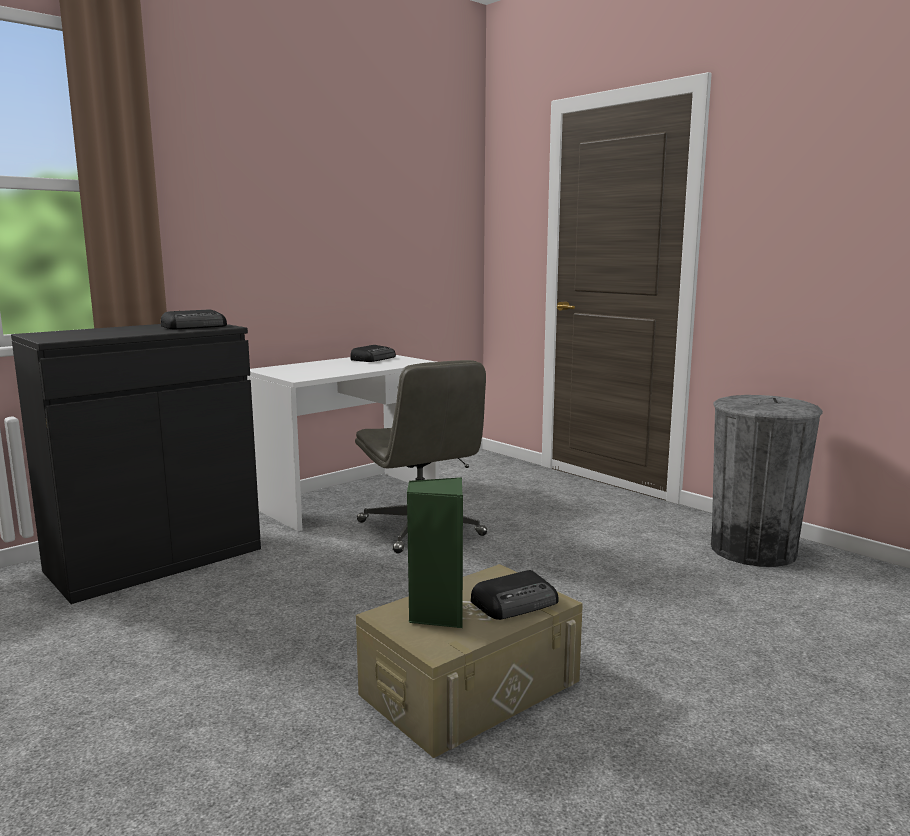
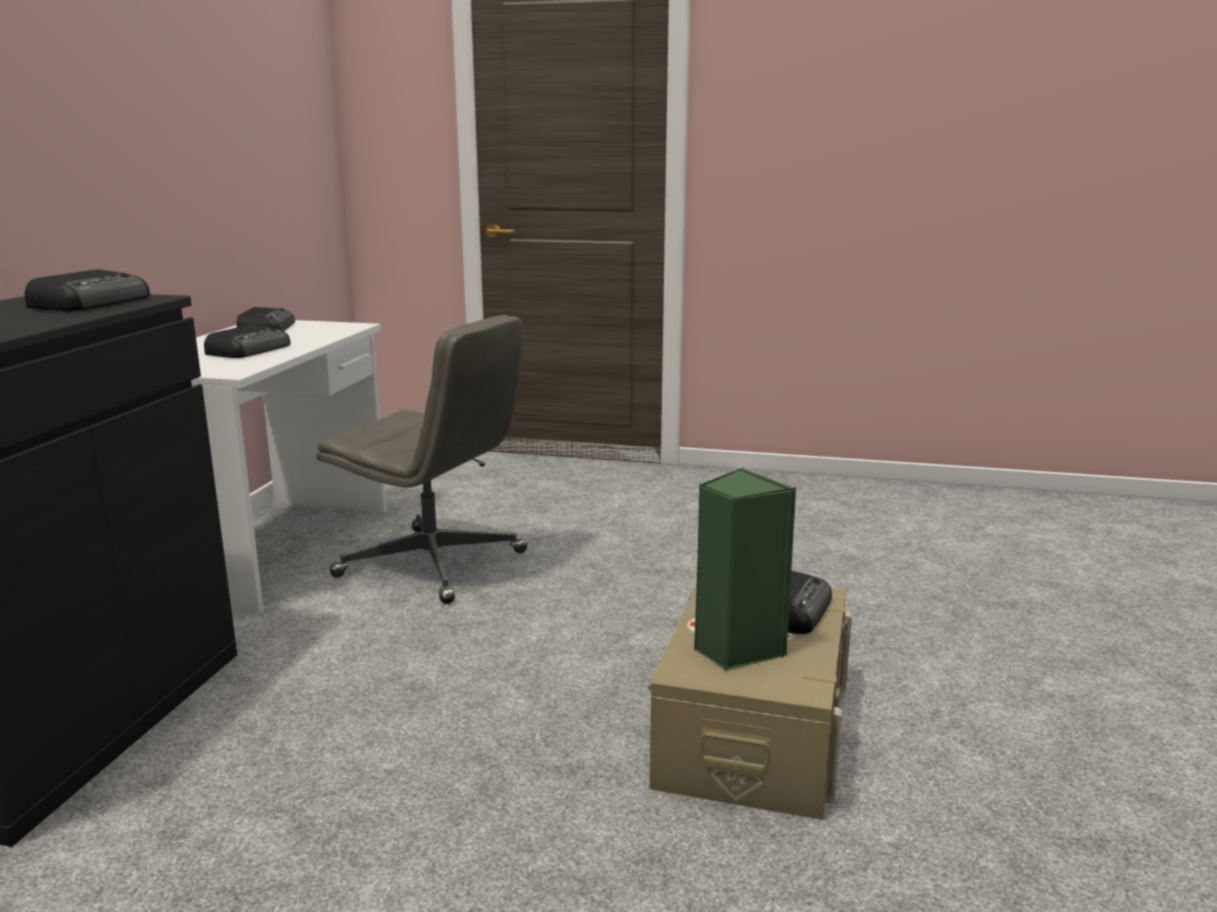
camera: 35 degrees left, 5 degrees up
(336, 368) = (250, 350): none -> radio
(753, 550) = (805, 497): grey trash can -> none

